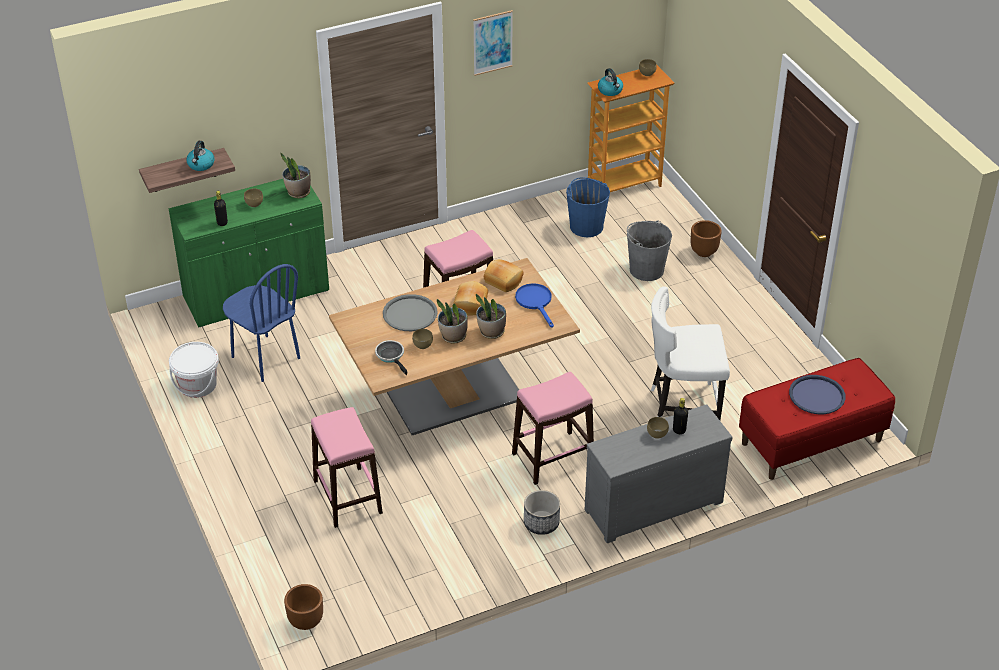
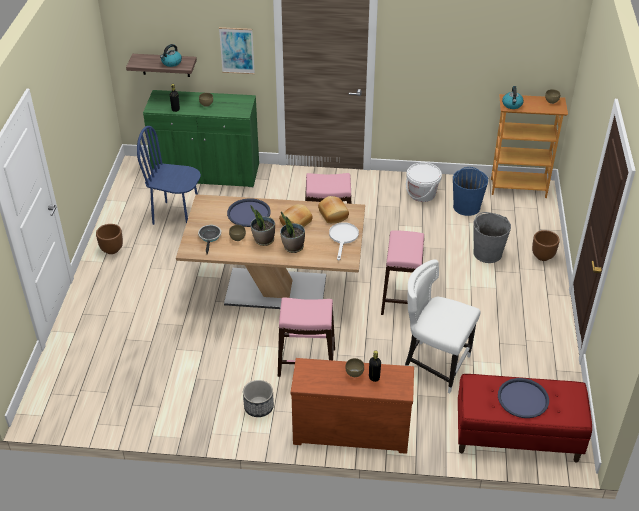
camera: 30 degrees right, 0 degrees up
(197, 385) = (121, 217): white bucket -> white bucket (422, 194)
(265, 358) = (176, 216): blue chair -> blue chair turned 120 degrees clockwise
(298, 192) = (240, 106): potted plant -> none
(306, 621) = (47, 404): brown planter -> brown planter (112, 249)
(348, 496) = (147, 329): pink stool -> pink stool (402, 298)
(410, 314) = (248, 213): grey tray -> blue tray
(492, 42) = (419, 36): picture -> picture (237, 50)
(535, 302) = (343, 238): blue frying pan -> white frying pan
(652, 503) = (351, 429): grey dresser -> brown dresser

